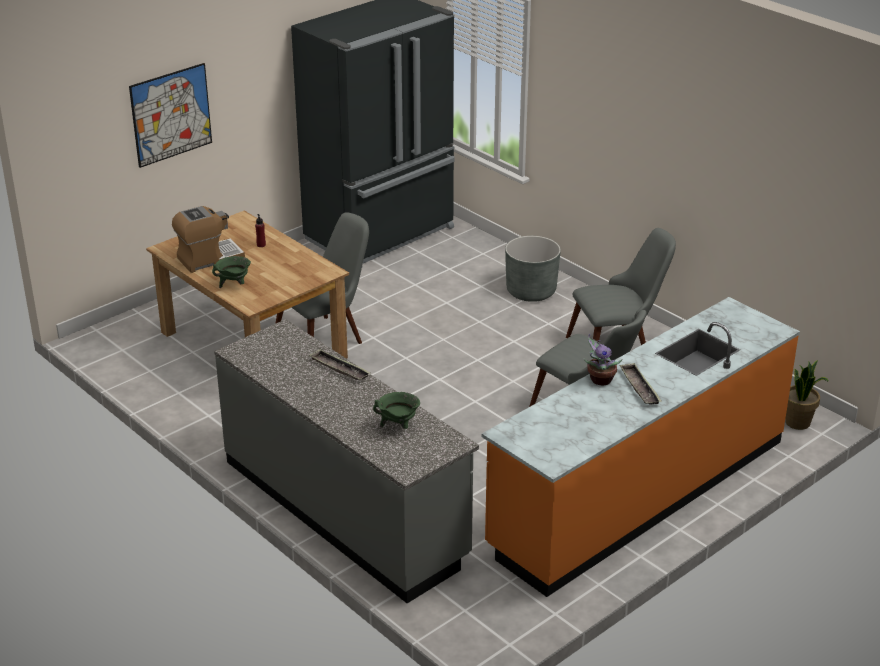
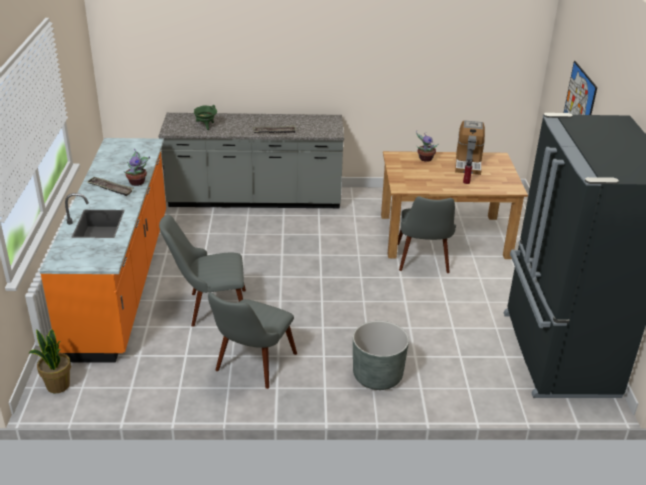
camera: 130 degrees right, 0 degrees up
(234, 284) = (424, 159): green cooking pot -> potted plant

